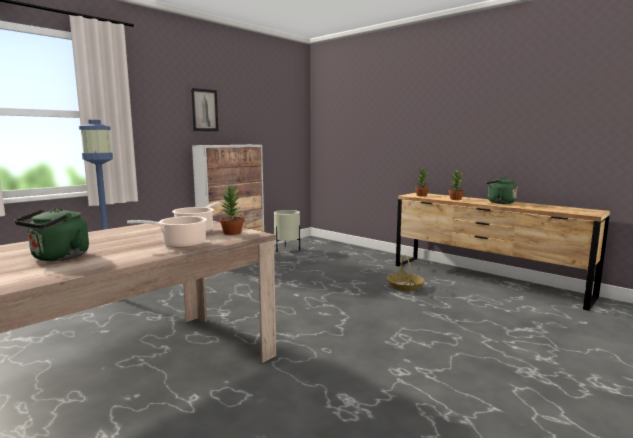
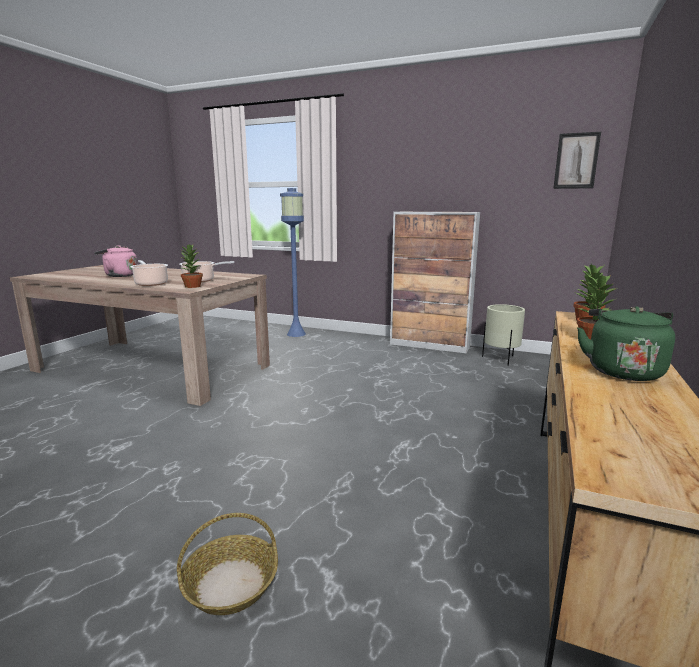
camera: 70 degrees right, 5 degrees up
(58, 257) = (119, 275): green kettle -> pink kettle
(204, 110) = (422, 171): picture -> picture (576, 161)
(405, 286) = (444, 449): basket -> basket (230, 584)

